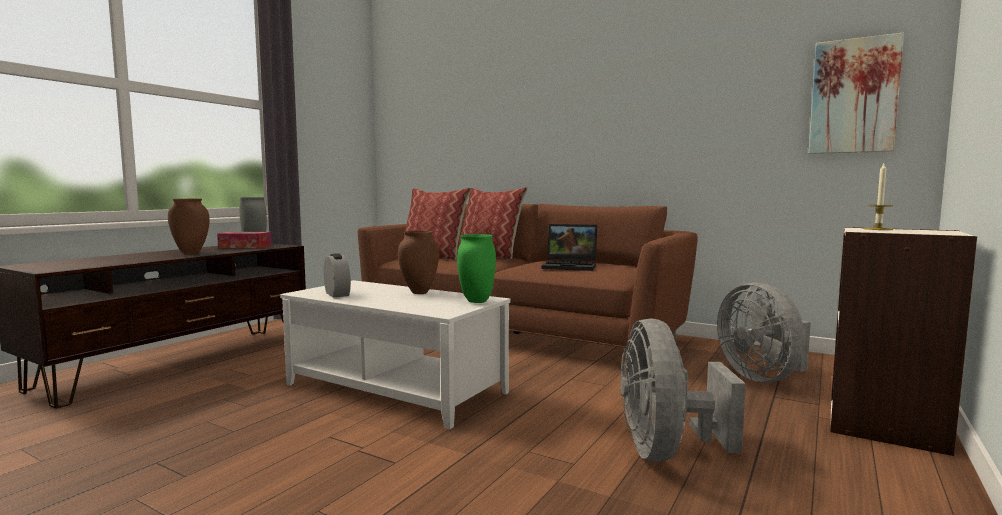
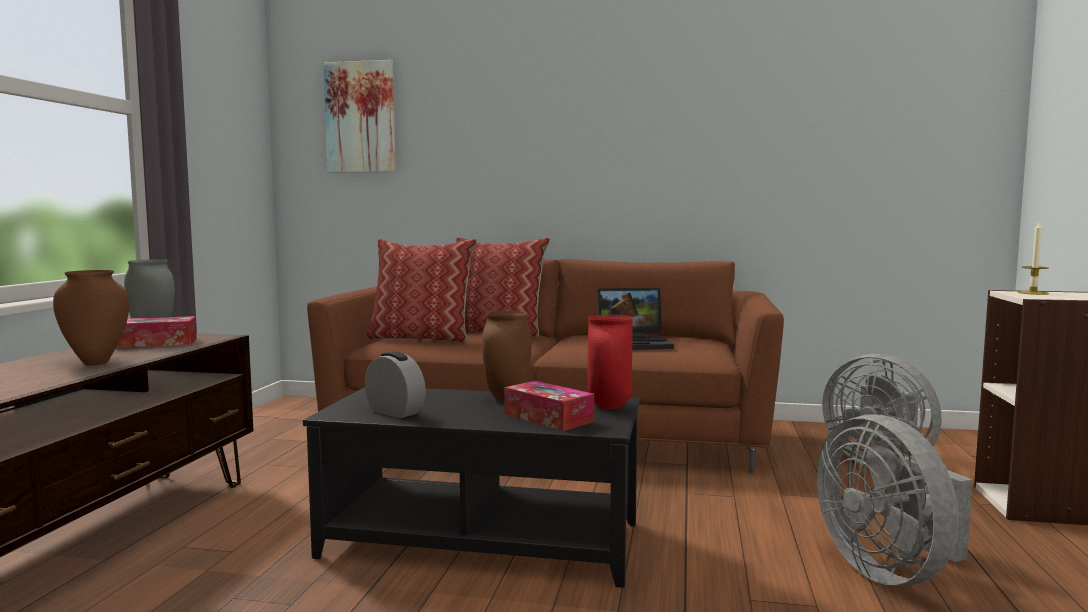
camera: 20 degrees left, 0 degrees up
(396, 388) = (483, 539): white coffee table -> black coffee table
(421, 304) = (548, 418): none -> tissue box
(477, 301) = (610, 406): green vase -> red vase
(853, 96) = (932, 137): picture -> picture (361, 117)

